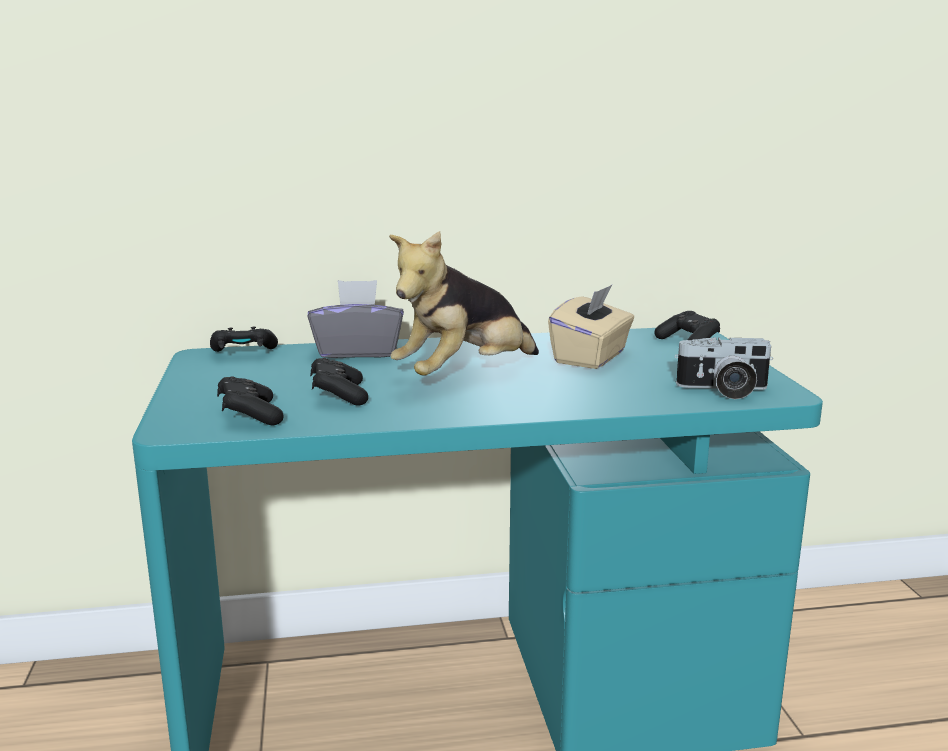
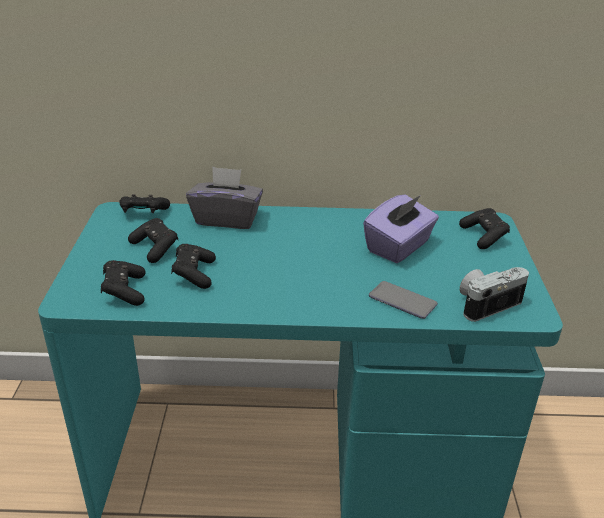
camera: 10 degrees right, 15 degrees up
(274, 380) = (155, 248): none -> black game controller
(464, 375) = (294, 259): plush toy -> none
(591, 357) = (399, 247): beige tissue box -> purple tissue box
(620, 396) = (402, 301): none -> phone
(723, 390) = (486, 303): camera -> camera turned 135 degrees clockwise

